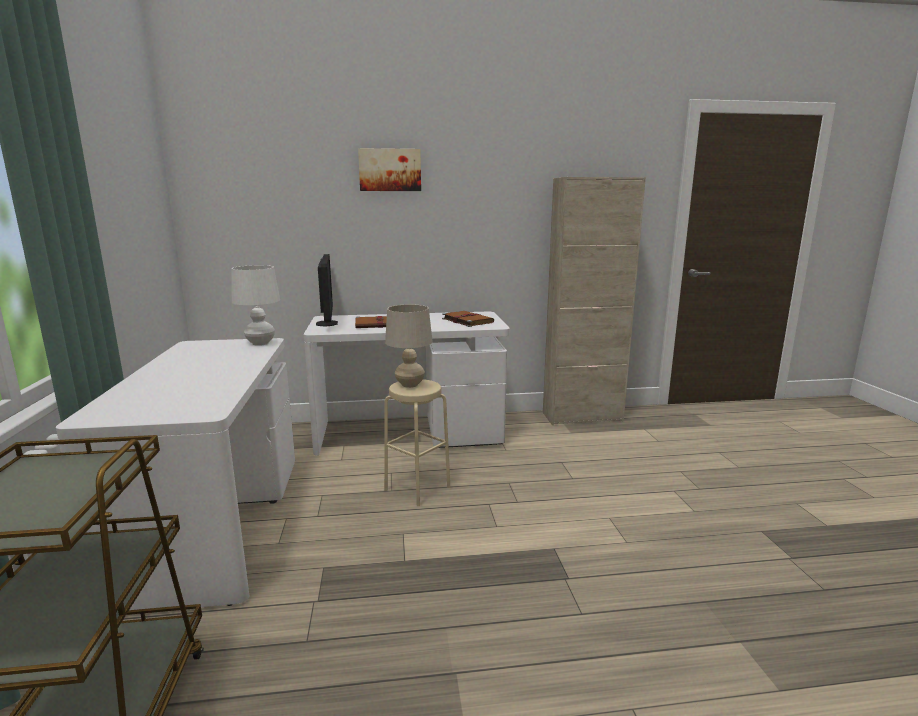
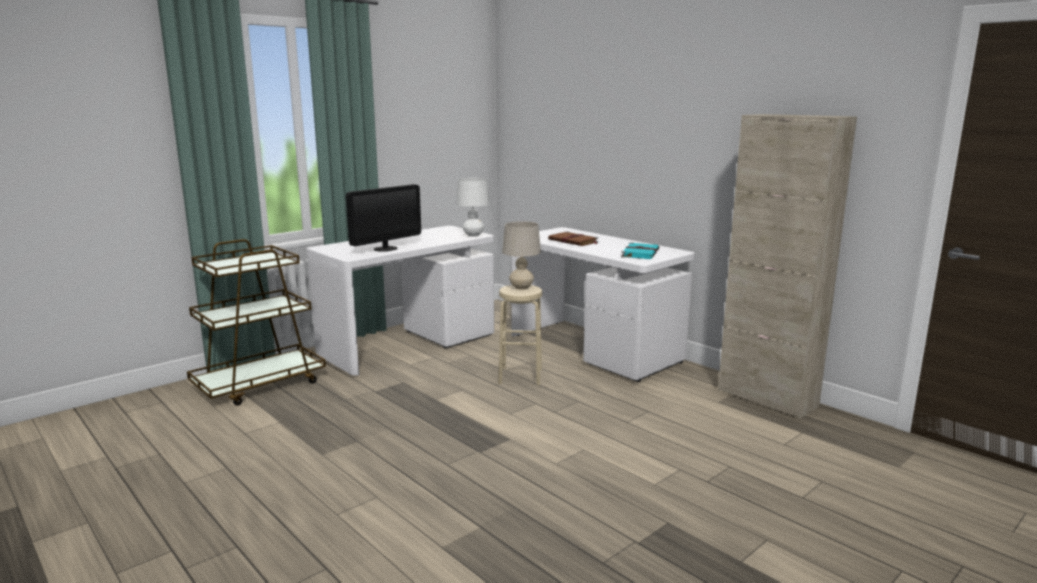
camera: 55 degrees right, 0 degrees up
(326, 323) = (548, 233): monitor -> monitor (385, 249)
(390, 170) = (623, 103): picture -> none
(466, 320) = (640, 253): brown book -> turquoise book

